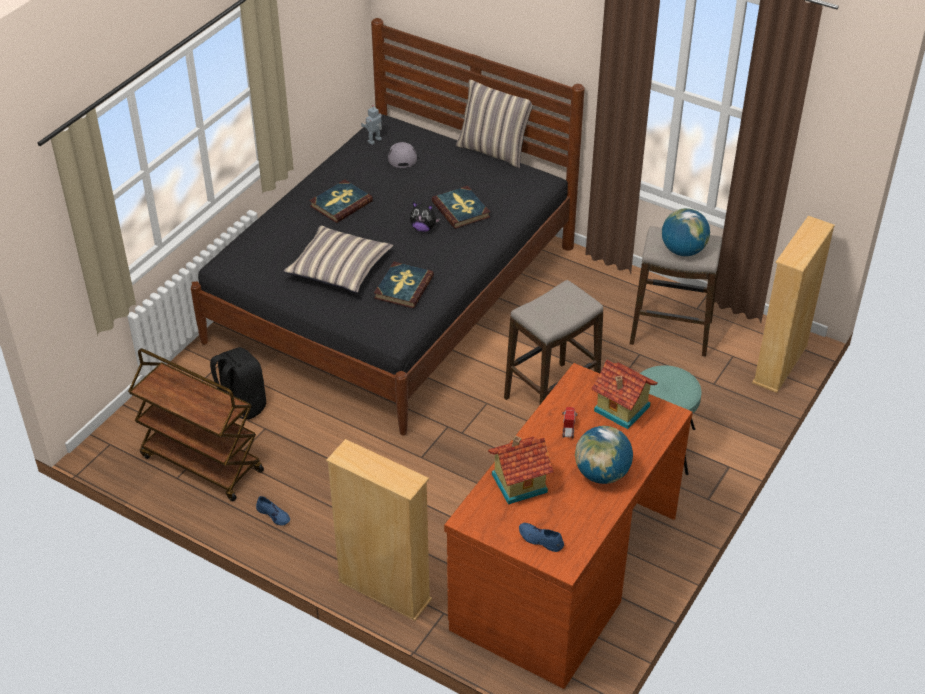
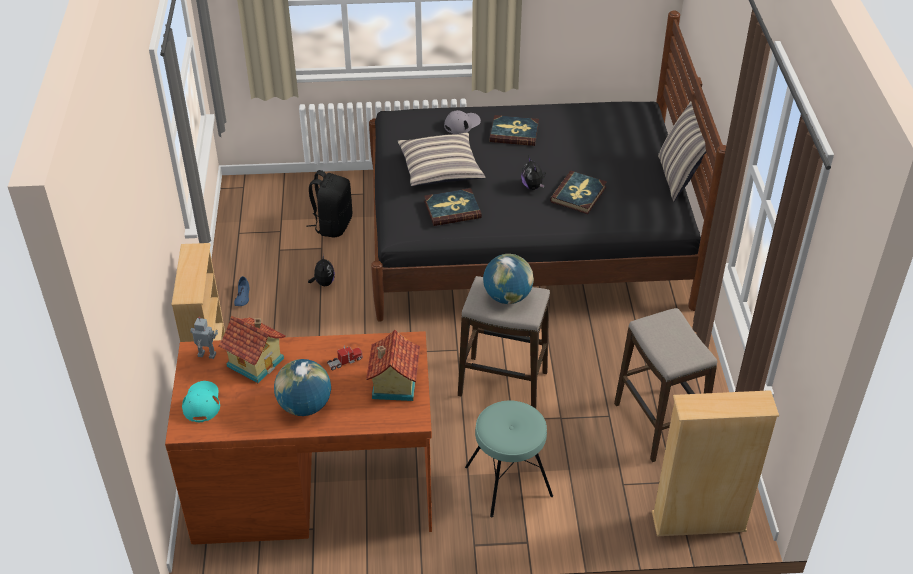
camera: 55 degrees right, 0 degrees up
(201, 463) = (261, 236): brown cart -> none
(315, 449) = (323, 283): none -> plush toy
(375, 141) = (610, 113): toy robot -> toy robot (206, 355)
(402, 156) = (607, 134): grey cap -> grey cap (462, 124)
(540, 539) = (202, 402): blue shoe -> turquoise cap
(683, 250) = (666, 343): globe -> globe (507, 297)

